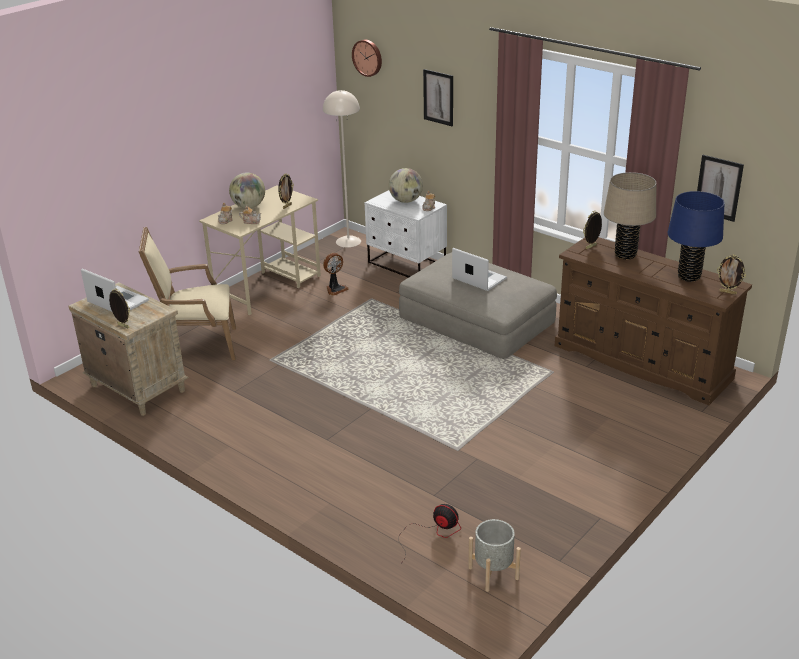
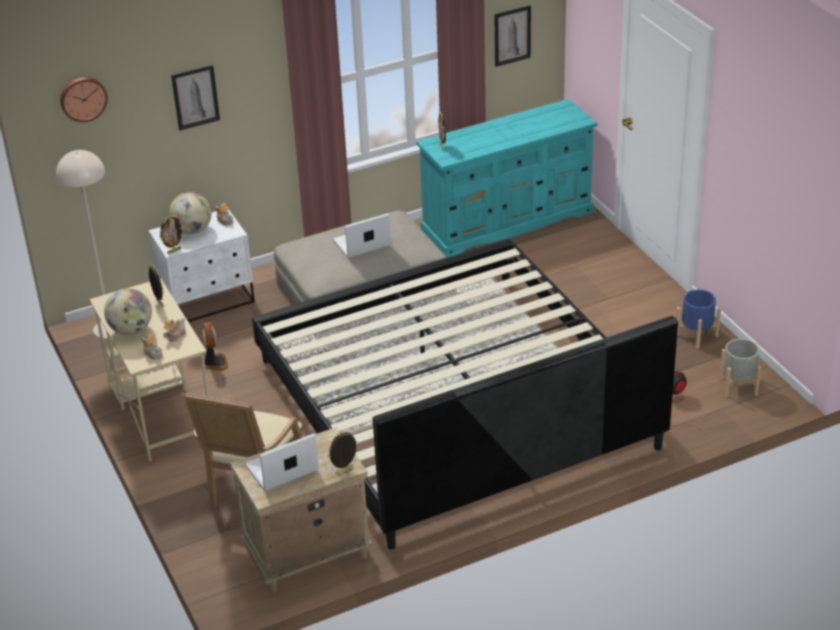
camera: 65 degrees left, 5 degrees up
(353, 405) = (454, 403): none -> bed
(559, 522) = (696, 335): none -> blue planter
(625, 255) = (471, 136): beige table lamp -> none
(642, 362) = (508, 221): brown dresser -> turquoise dresser
(689, 276) = (534, 120): blue table lamp -> none
(728, 292) = (573, 112): picture frame -> picture frame (174, 250)

